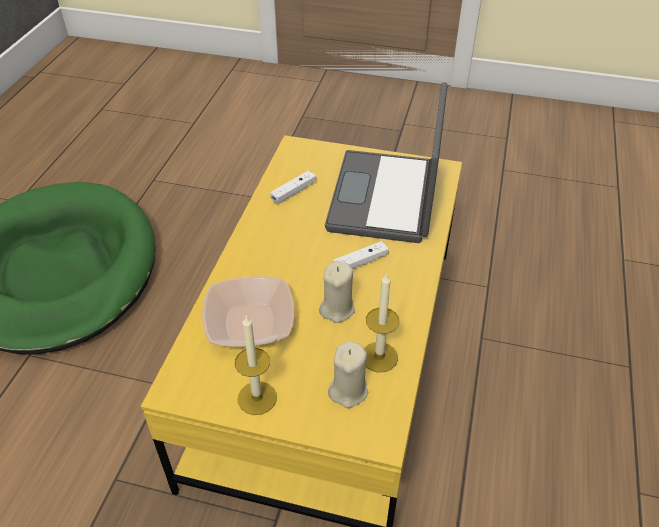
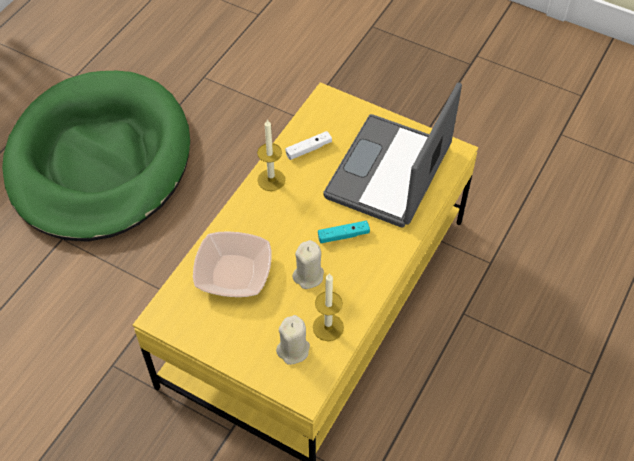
camera: 15 degrees right, 10 degrees up
(257, 398) = (221, 339): candle -> candle (271, 180)
(360, 262) = (343, 235): white game controller -> turquoise game controller

